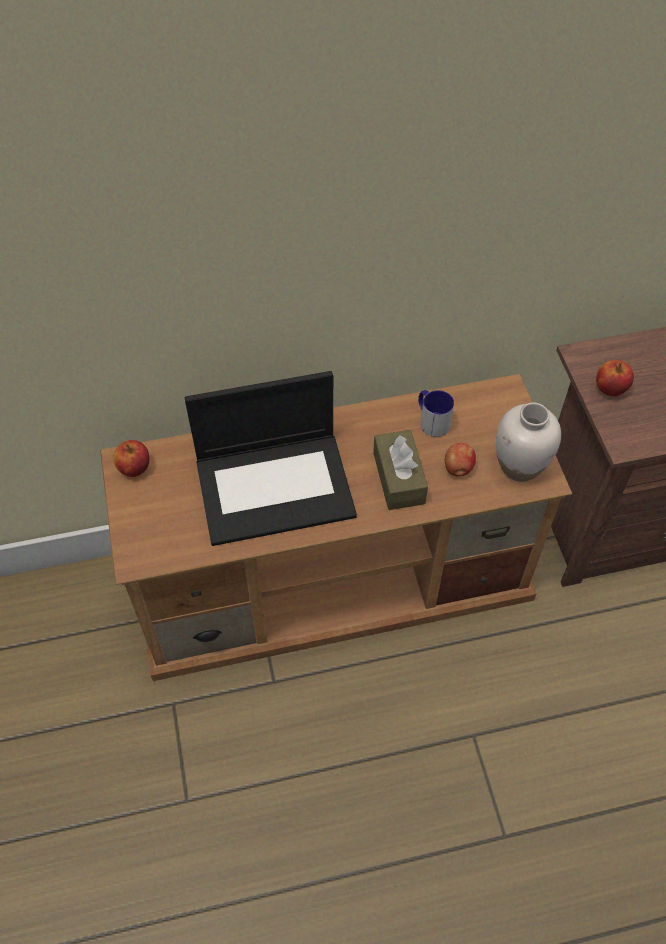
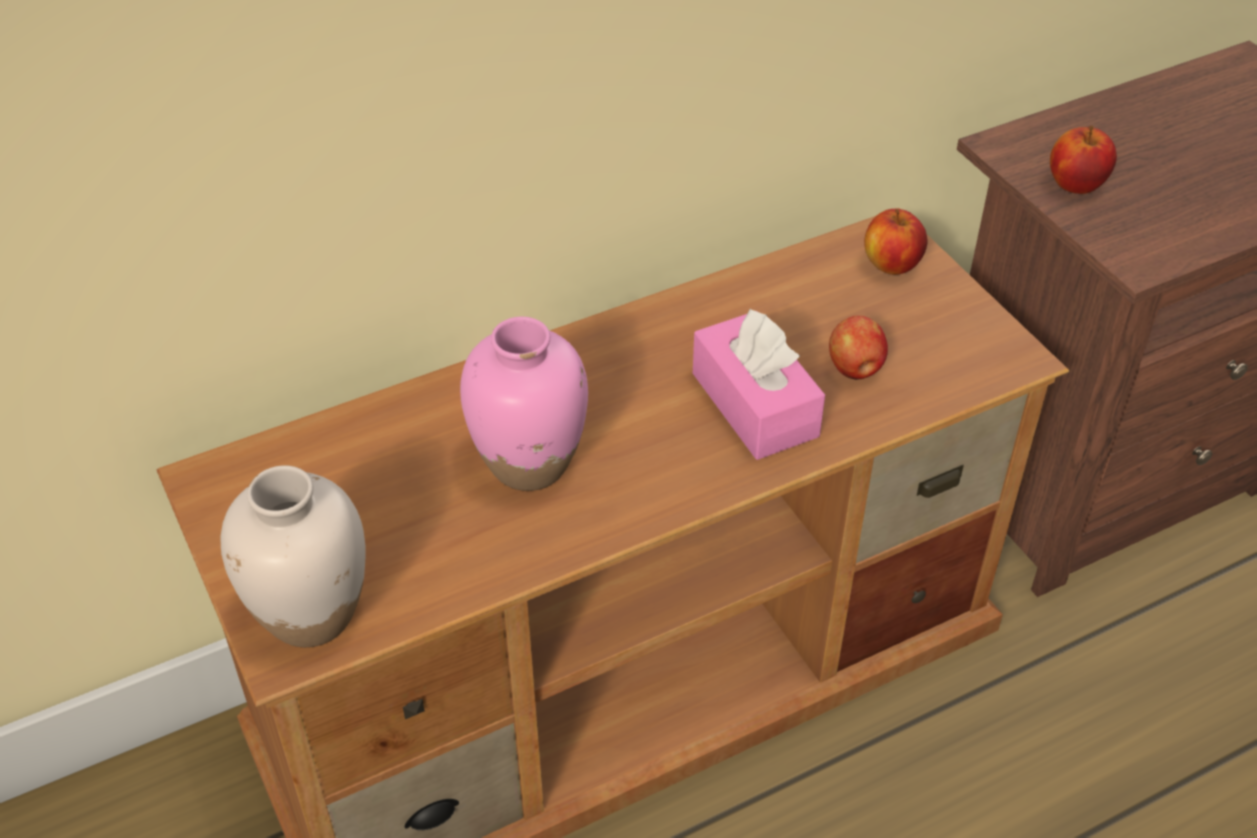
camera: 15 degrees left, 10 degrees down
(134, 468) = (237, 487): apple -> apple (891, 265)
(276, 486) = (529, 463): laptop -> pink vase
(398, 478) = (754, 404): brown tissue box -> pink tissue box
(431, 420) = (777, 304): mug -> none
(520, 467) = (961, 345): white vase -> white vase (311, 615)

